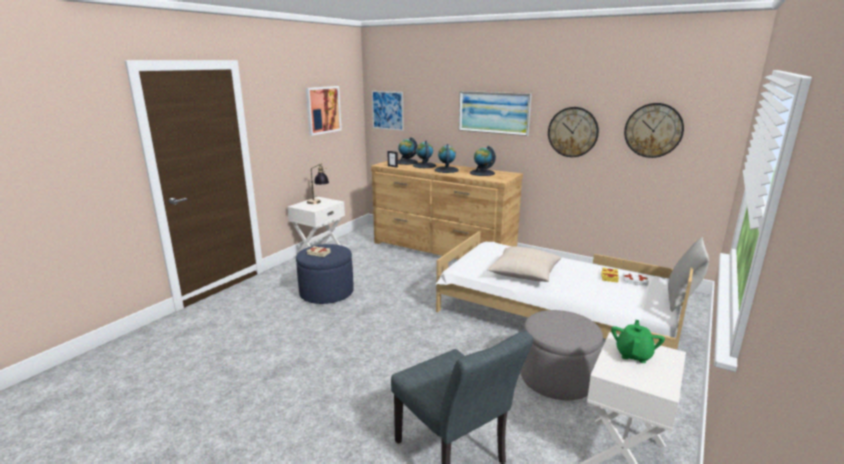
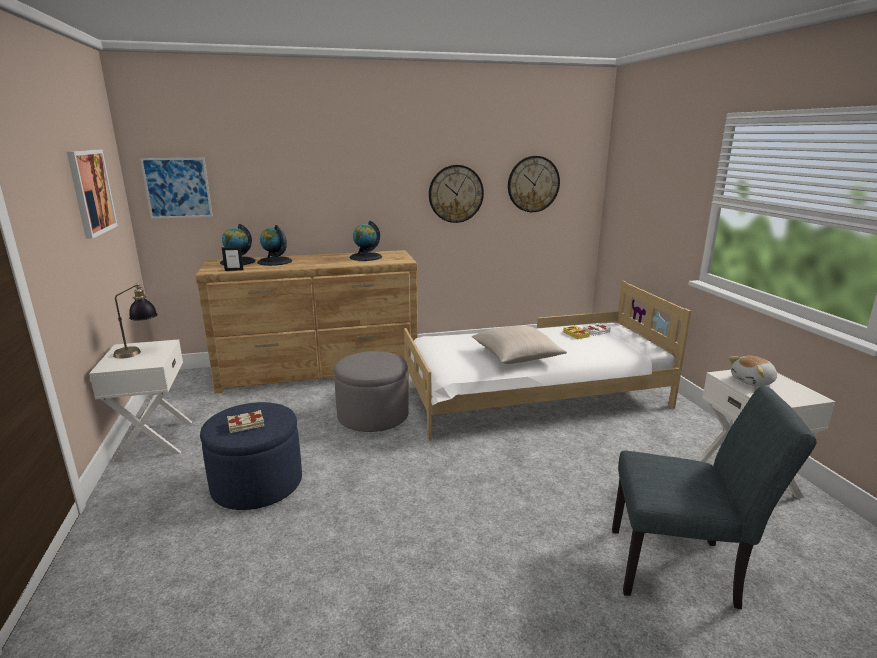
camera: 45 degrees left, 0 degrees up
(446, 170) = (316, 261): globe -> none
(493, 112) = (357, 178): picture -> none
(557, 378) = (621, 447): grey ottoman -> grey ottoman (373, 416)
(633, 354) = (753, 382): green teapot -> plush toy
(681, 300) = (645, 335): grey pillow -> none

